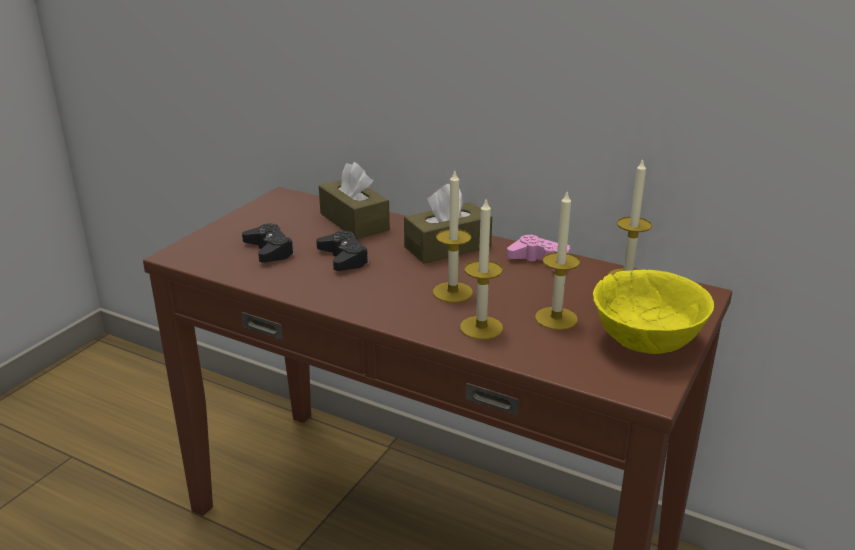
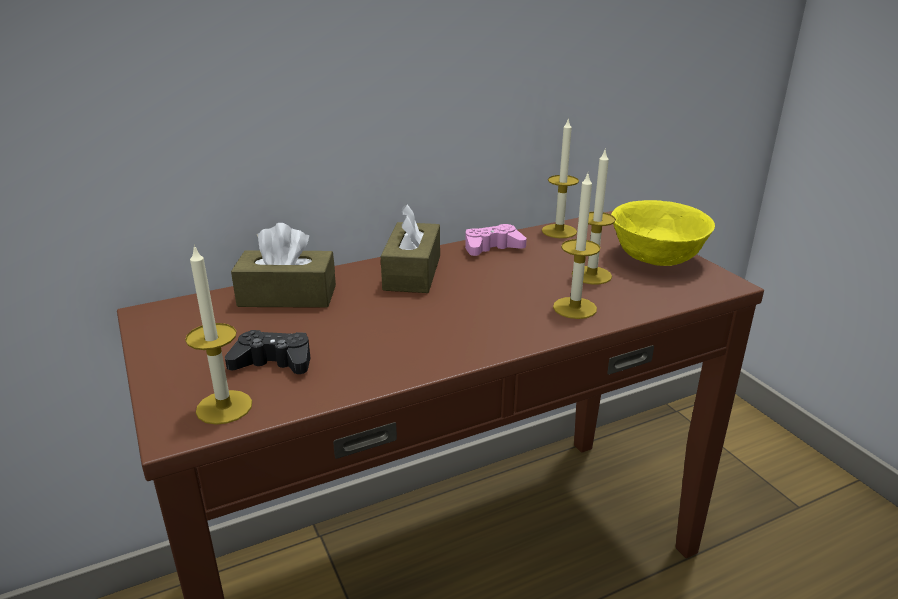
camera: 55 degrees left, 0 degrees up
(343, 258) = (359, 326): black game controller -> none
(452, 292) = (499, 298): candle -> candle (224, 407)

